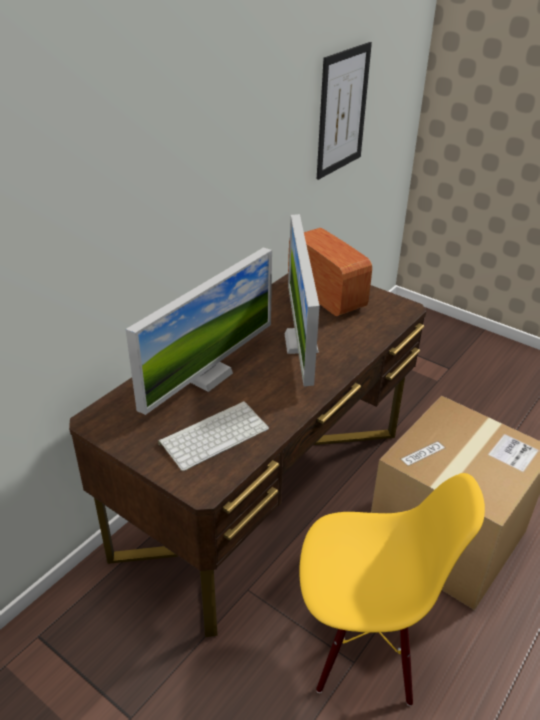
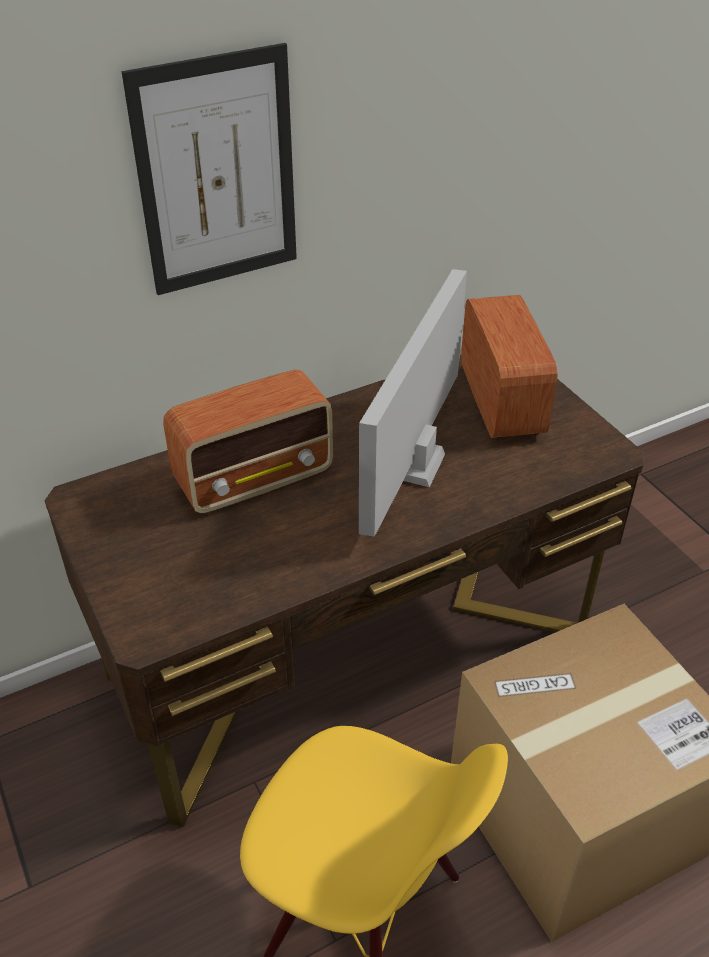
camera: 25 degrees right, 5 degrees up
(208, 376) = (256, 478): monitor -> radio
(214, 434) = (208, 565): keyboard -> none
(342, 111) = (611, 115): picture -> picture (217, 174)

